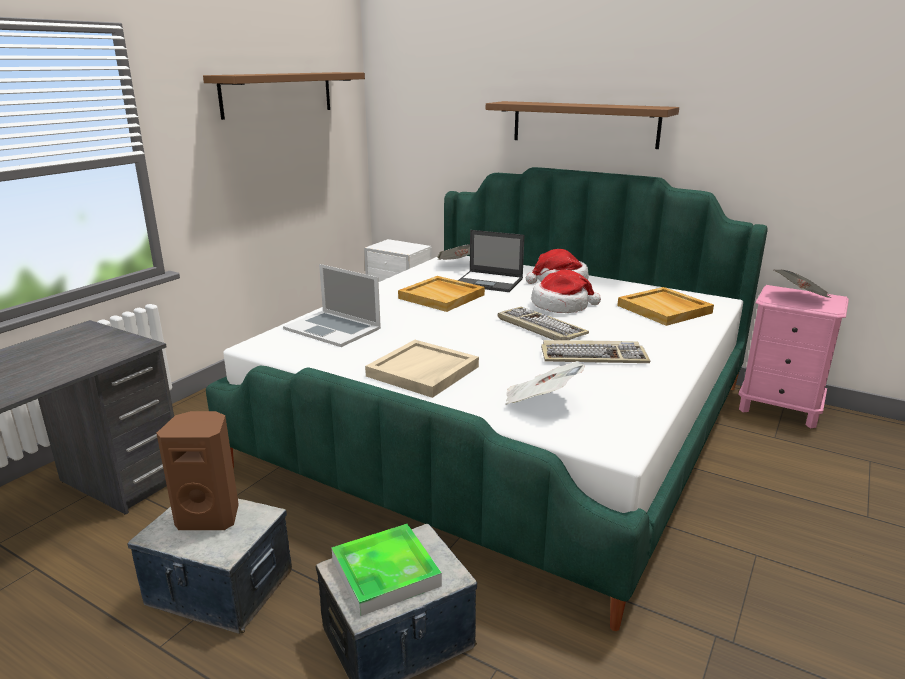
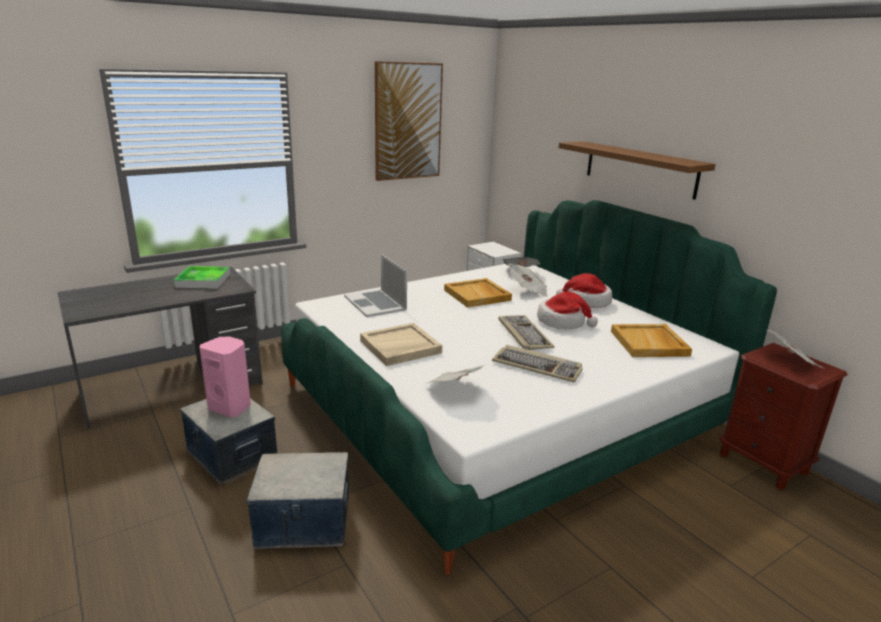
camera: 25 degrees right, 0 degrees up
(210, 516) = (231, 407): brown speaker -> pink speaker
(278, 94) = (407, 122): brown shelf -> picture
(385, 573) = (294, 472): tray -> tray (203, 280)
(490, 282) = (528, 291): laptop -> newspaper
(779, 409) = (763, 463): pink nightstand -> brown nightstand

